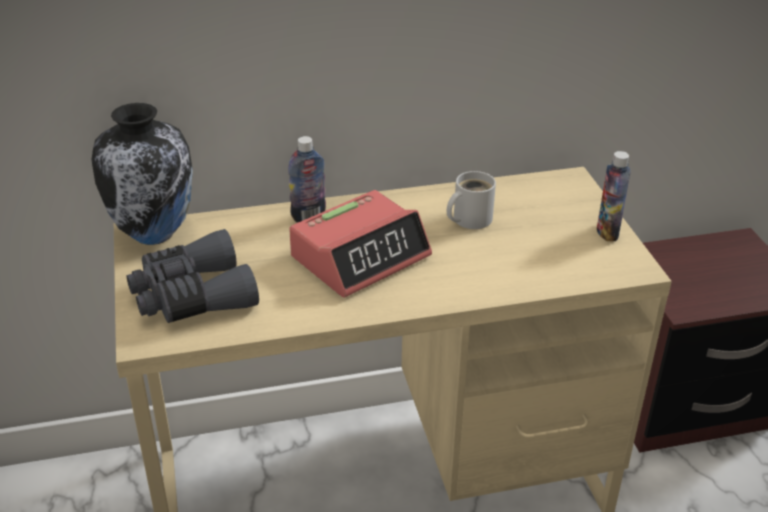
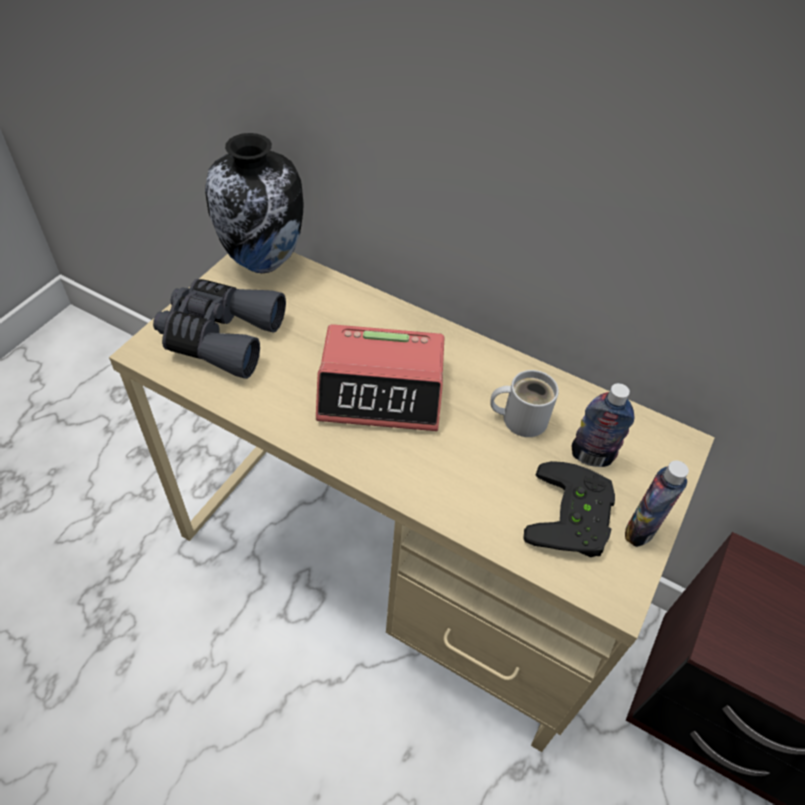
camera: 40 degrees right, 15 degrees up
(308, 216) = (390, 321): bottle -> bottle (591, 456)
(567, 248) = (575, 517): none -> black game controller

